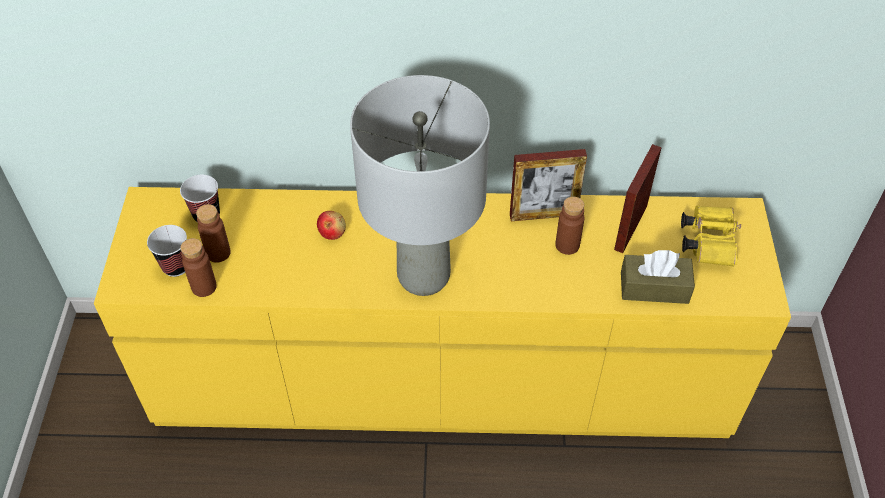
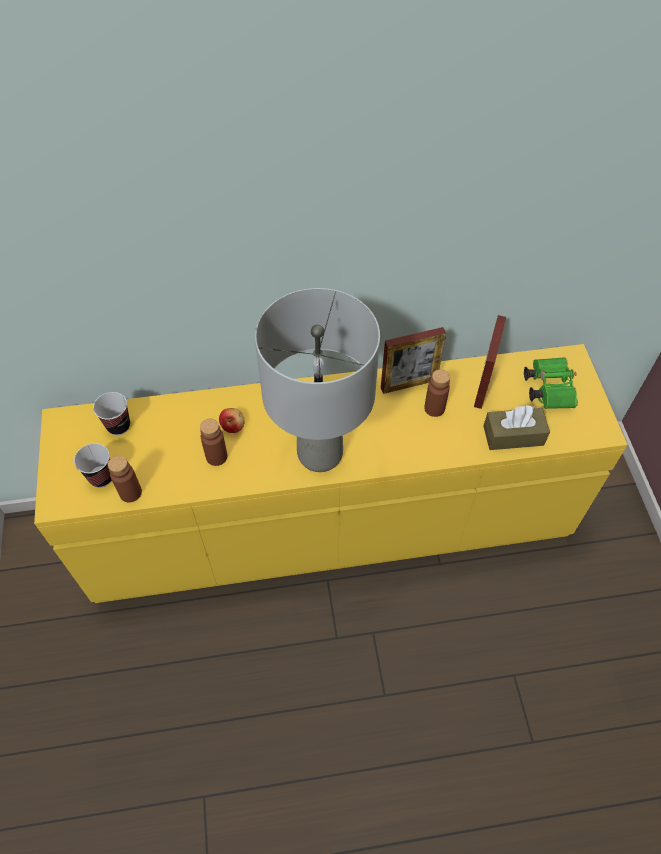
camera: 10 degrees left, 5 degrees up
(218, 253) = (136, 459): brown bottle -> brown bottle (216, 456)
(707, 241) = (548, 388): yellow binoculars -> green binoculars

